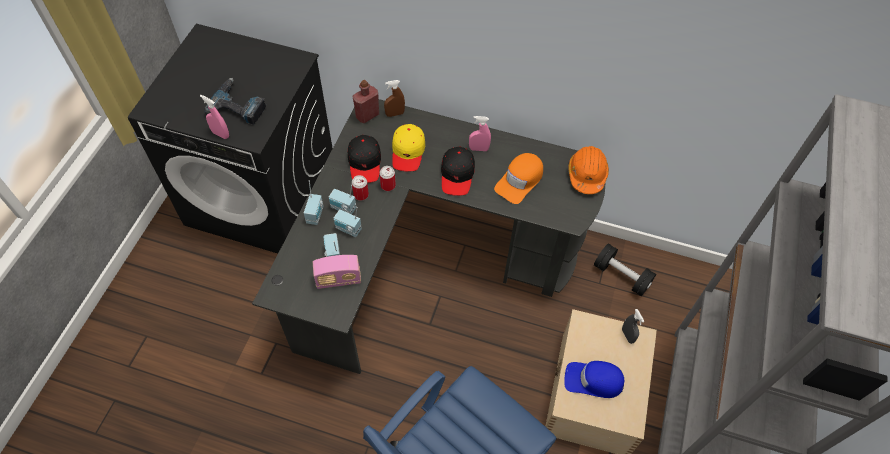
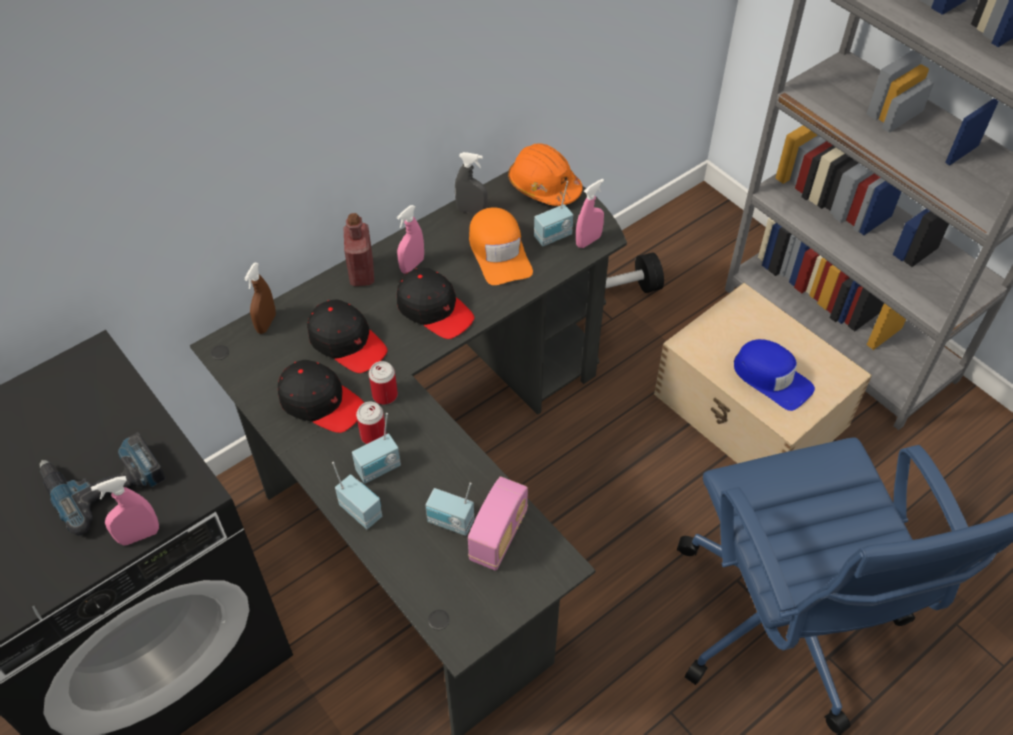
camera: 55 degrees left, 5 degrees down
(348, 229) = (421, 481): radio -> radio (553, 237)
(367, 115) = (238, 356): red bottle -> red bottle (361, 273)
(408, 152) = (347, 342): yellow cap -> black cap
(564, 217) = (588, 241): none -> pink spray bottle
(593, 381) = (772, 378): blue cap -> blue cap turned 90 degrees counterclockwise
(627, 335) = (734, 312): grey spray bottle -> grey spray bottle (471, 211)

